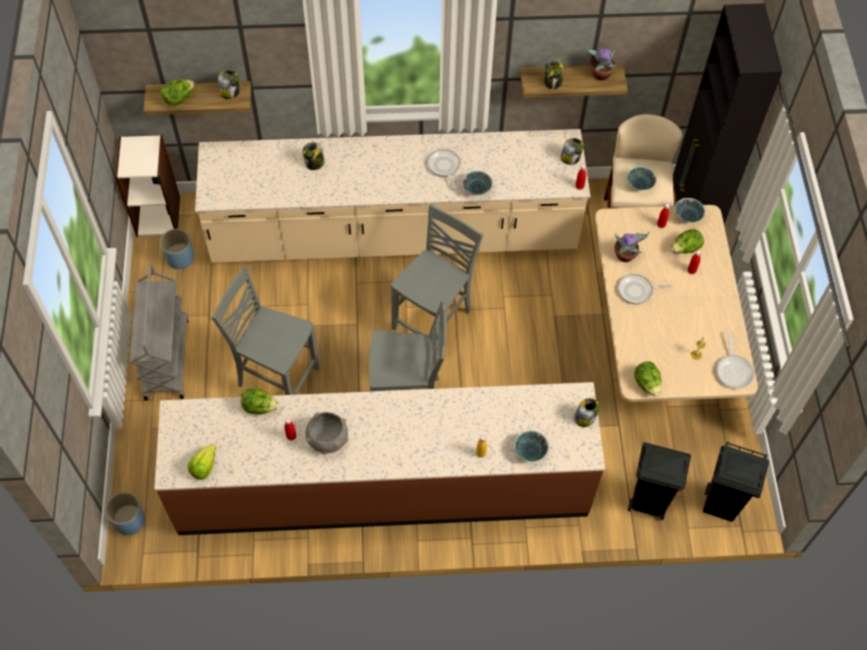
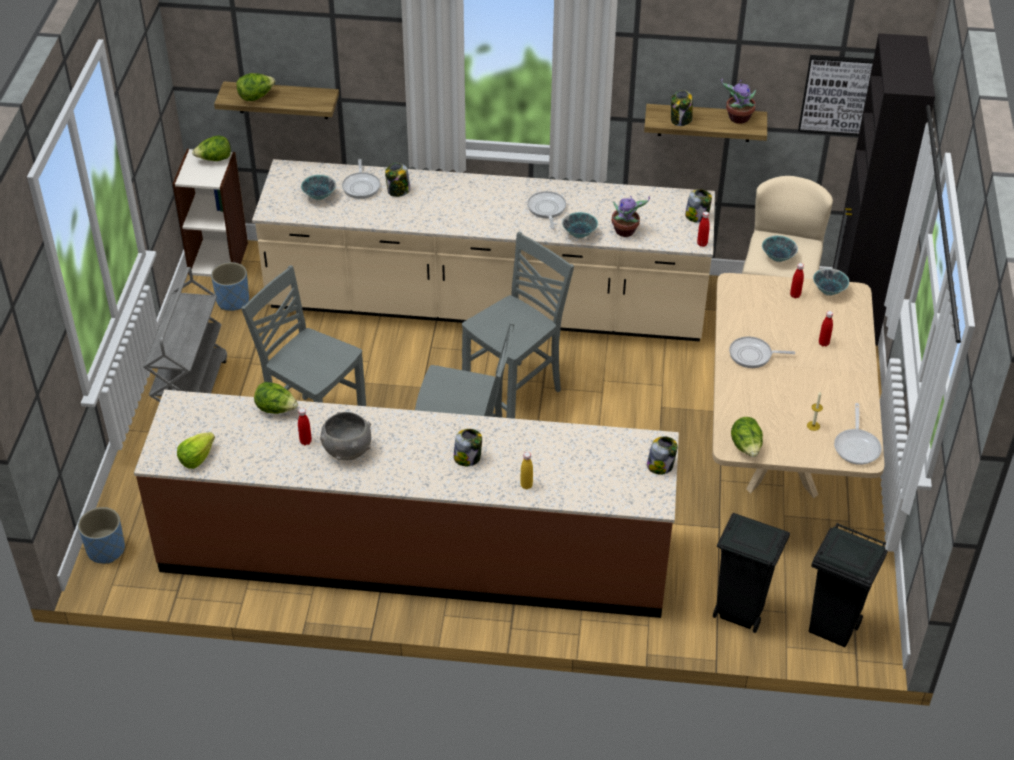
camera: 10 degrees right, 15 degrees down
(230, 92) = (313, 96): jar -> jar (467, 457)
(282, 162) = (361, 186): none -> frying pan
(530, 452) = (586, 491): bowl -> bowl (319, 197)
(625, 256) = (745, 320): potted plant -> potted plant (625, 231)
(685, 46) = (840, 94): none -> picture
(685, 249) = (820, 321): lettuce -> lettuce (214, 159)

